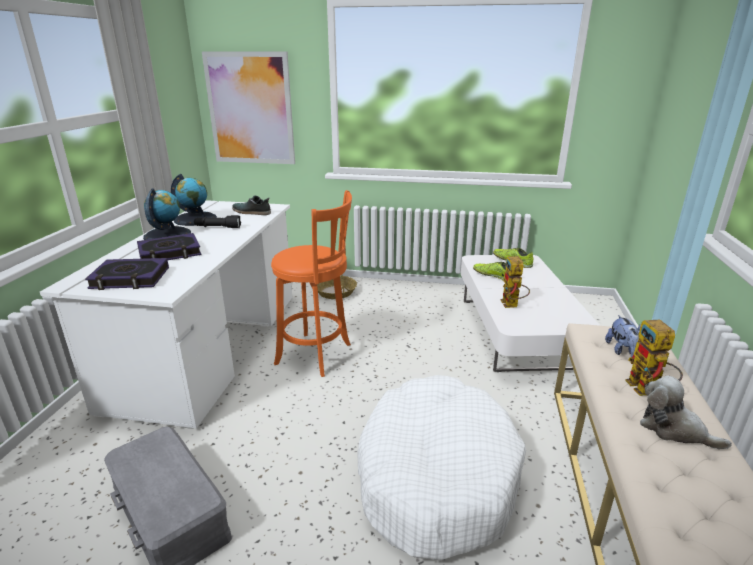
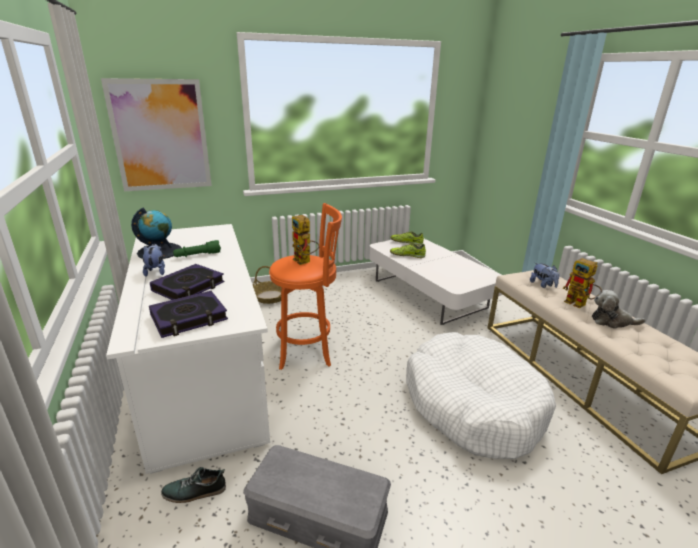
camera: 30 degrees left, 0 degrees up
(167, 235) = (156, 271): globe -> plush toy
(218, 228) = (197, 255): black flashlight -> green flashlight
(251, 212) = (206, 236): shoe -> shoe (194, 492)
(512, 305) = (440, 273): toy robot -> toy robot (305, 262)

